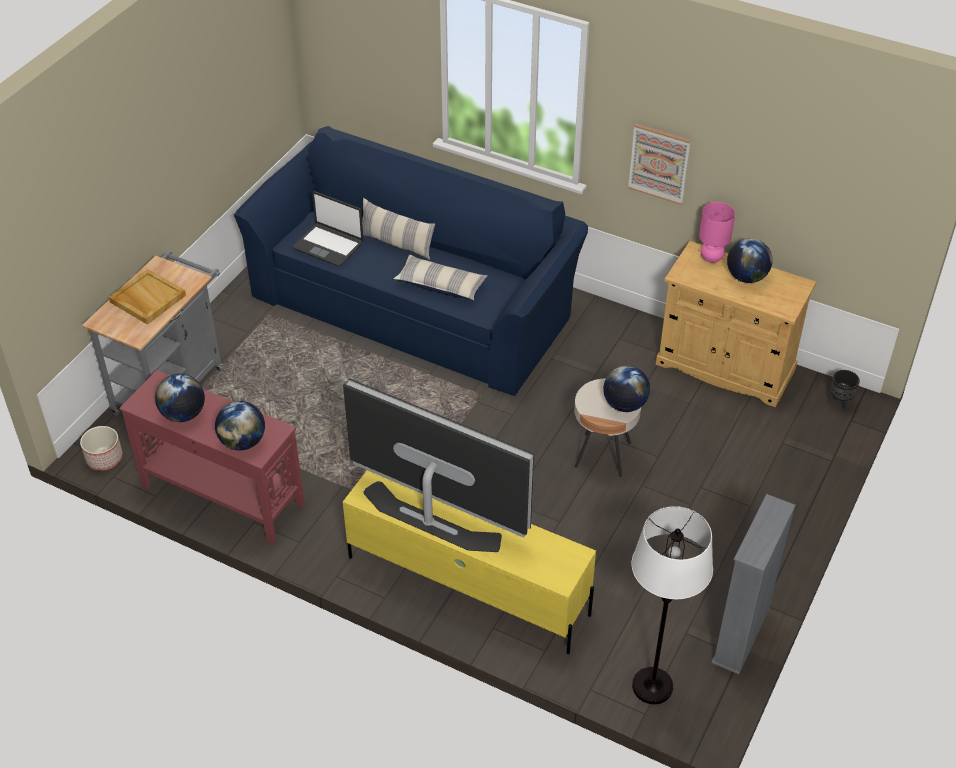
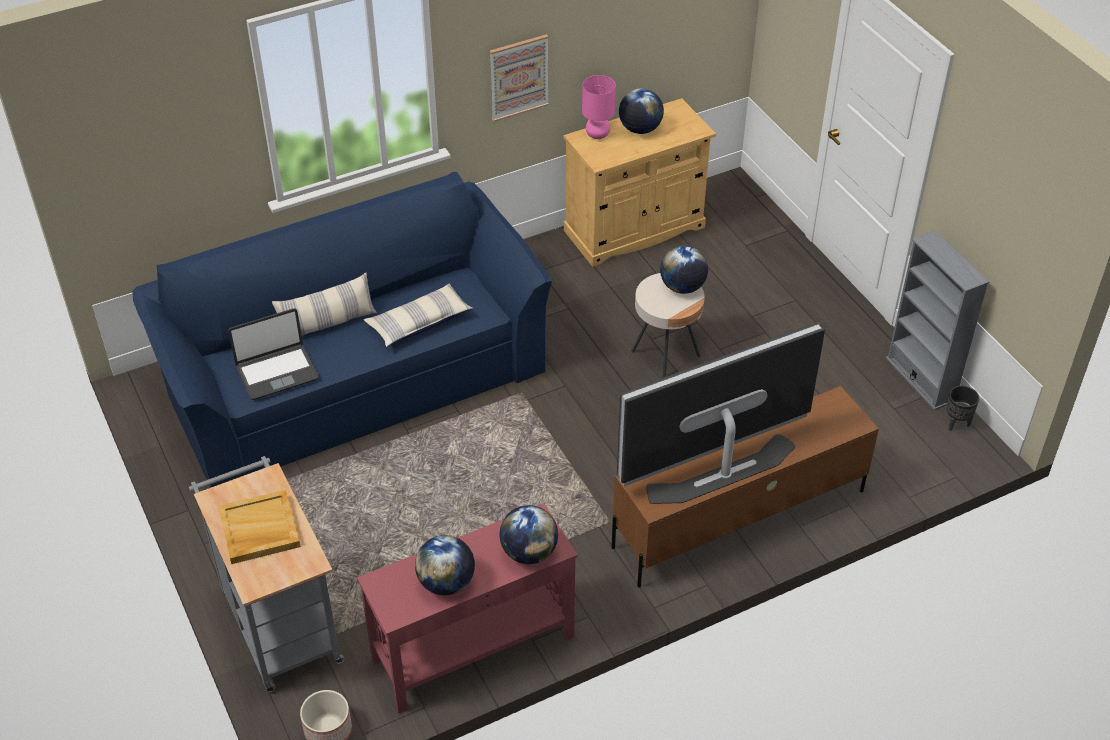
camera: 55 degrees left, 0 degrees up
(466, 584) = (737, 519): yellow tv stand -> brown tv stand
(652, 686) = (932, 457): white floor lamp -> none
(839, 404) = (733, 192): black planter -> black planter (957, 423)

